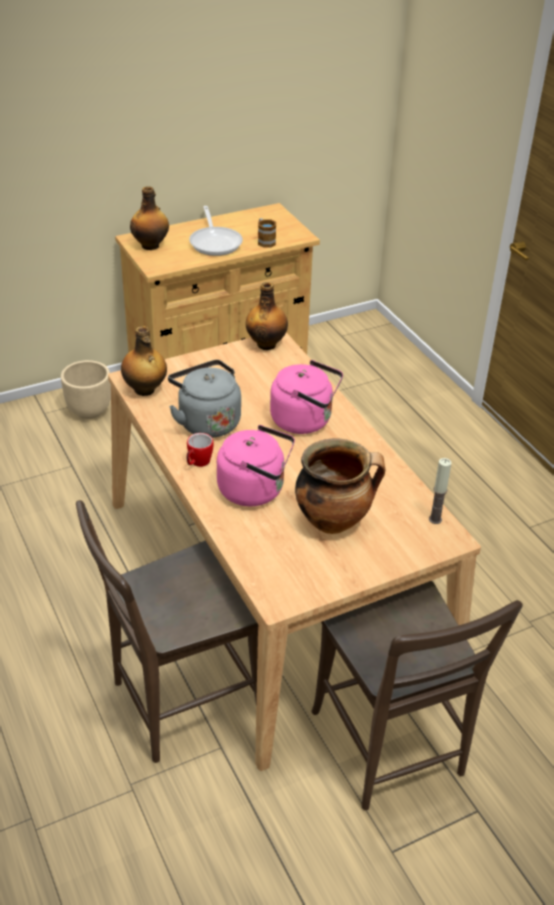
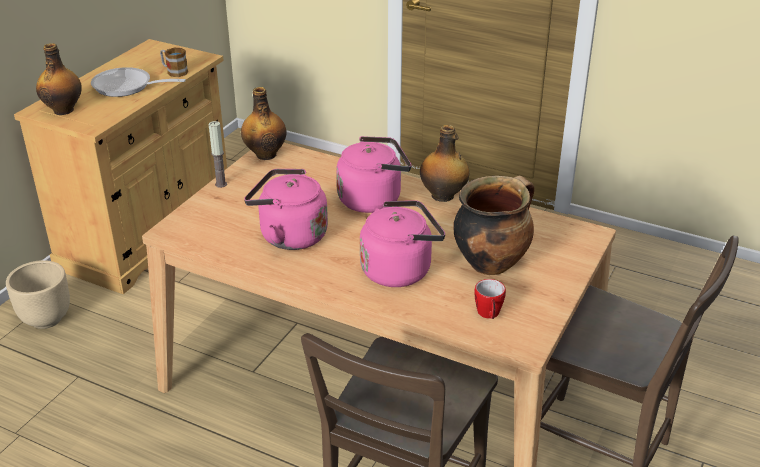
camera: 35 degrees left, 5 degrees down
(145, 390) = (198, 234): bottle -> bottle (443, 196)
(198, 463) = (323, 272): mug -> mug (489, 315)
(206, 421) = (289, 235): grey kettle -> pink kettle
(215, 242) = (127, 87): frying pan -> frying pan turned 150 degrees clockwise
(435, 519) = (562, 226): candle -> candle (221, 184)

